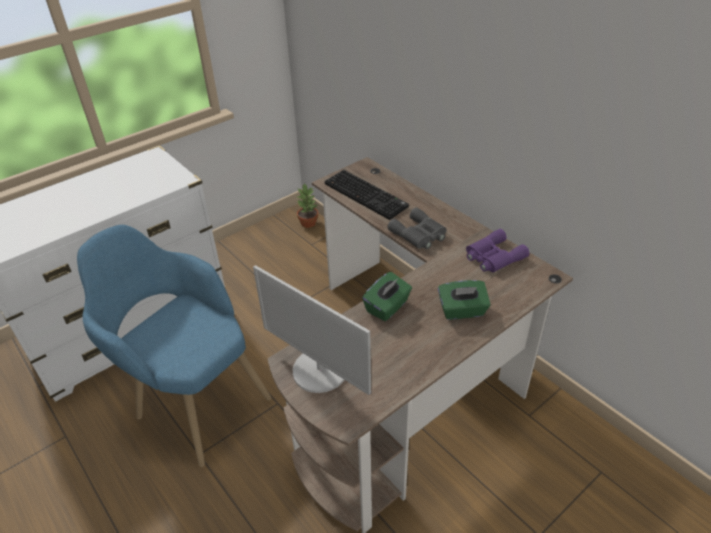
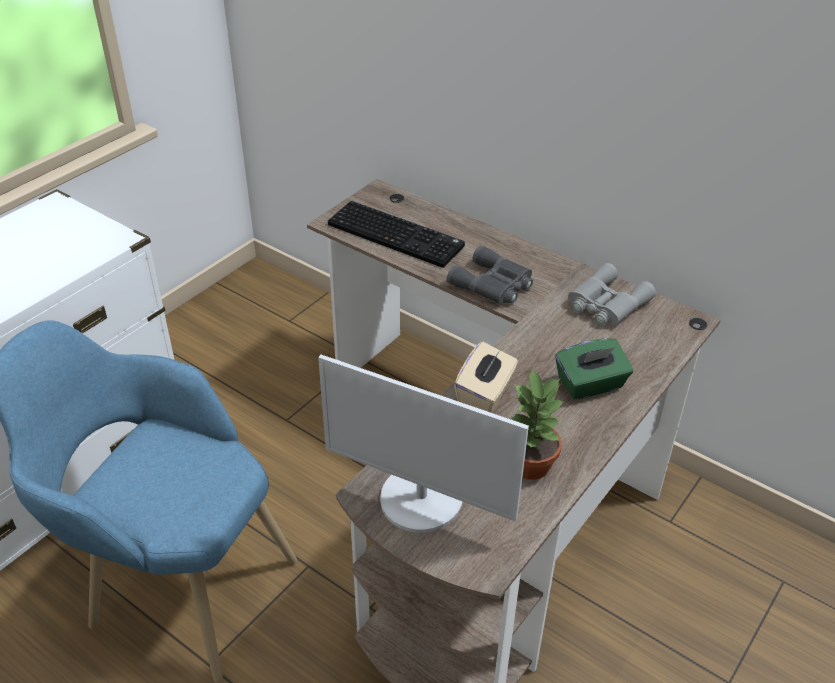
camera: 15 degrees left, 0 degrees up
(308, 223) = (275, 288): potted plant -> potted plant (530, 464)
(387, 307) = (485, 394): green tissue box -> beige tissue box
(492, 257) = (606, 304): purple binoculars -> grey binoculars

